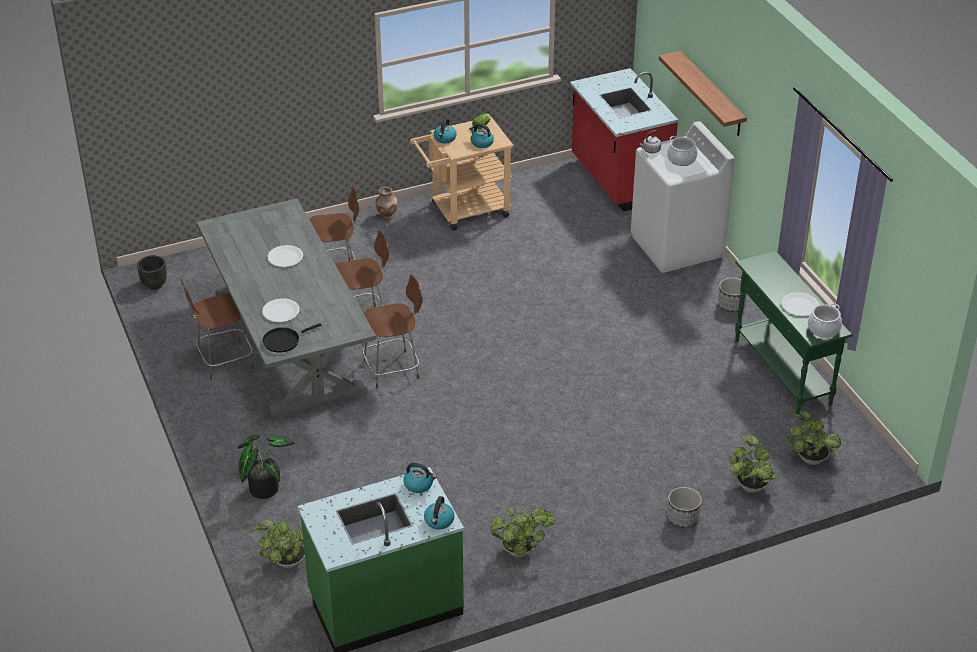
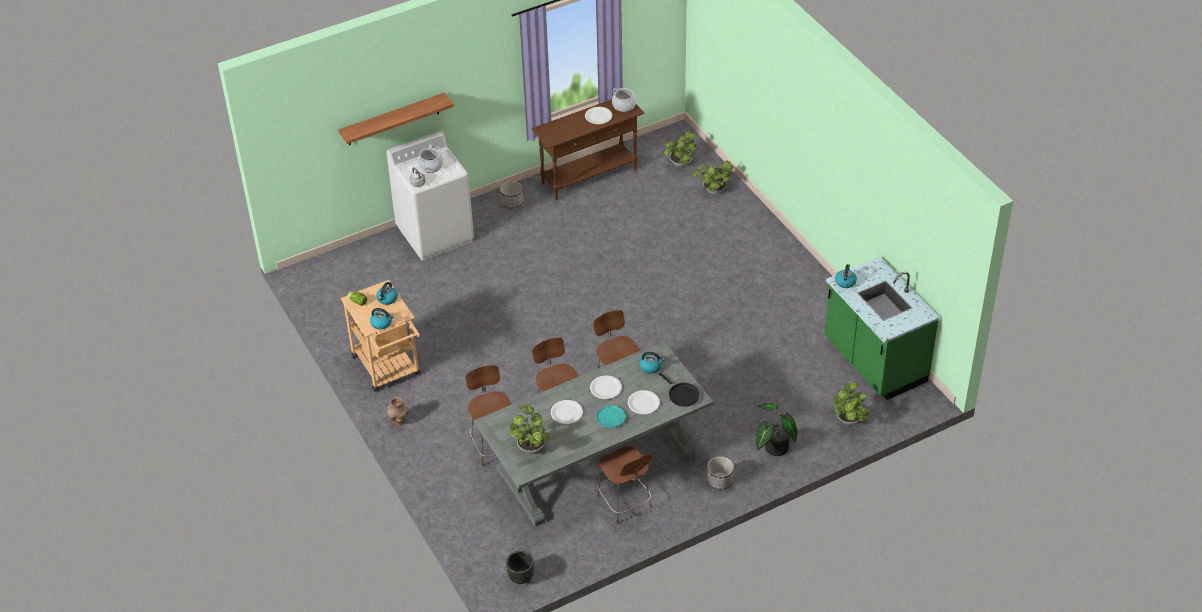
camera: 95 degrees left, 5 degrees up
(266, 286) = (610, 418): none -> turquoise plate
(313, 286) = (605, 388): none -> white plate
(439, 521) = (877, 268): kettle -> kettle (651, 367)
(521, 550) = (804, 298): potted plant -> potted plant (530, 446)
(618, 180) = (337, 272): red counter -> none
(682, 518) = (753, 222): planter -> planter (720, 481)
(782, 372) = (590, 176): green console table -> brown console table

